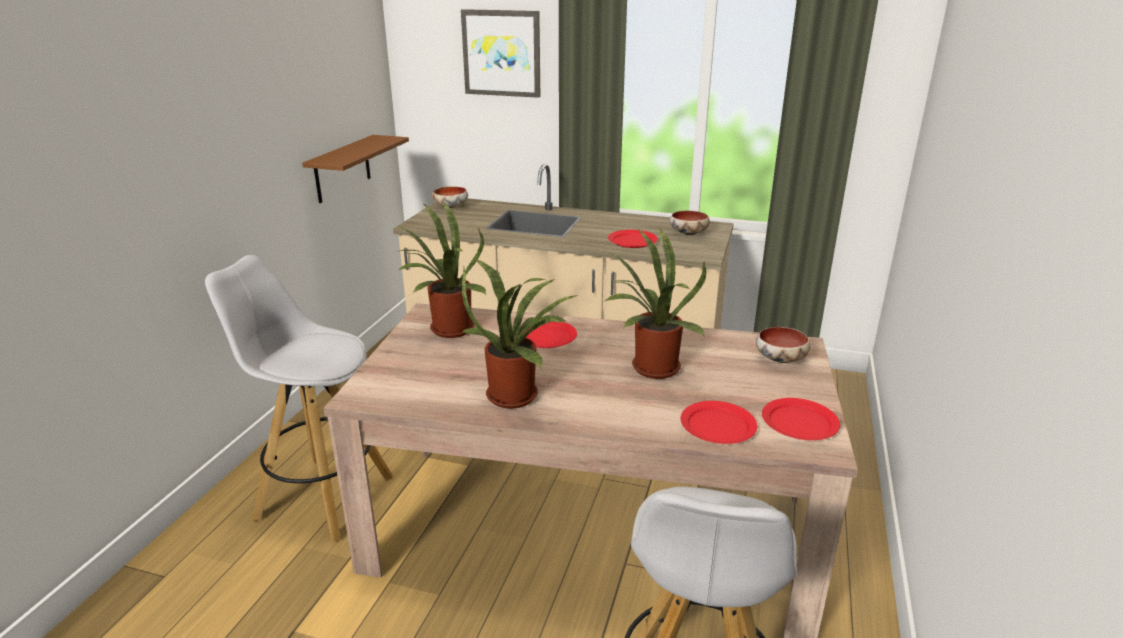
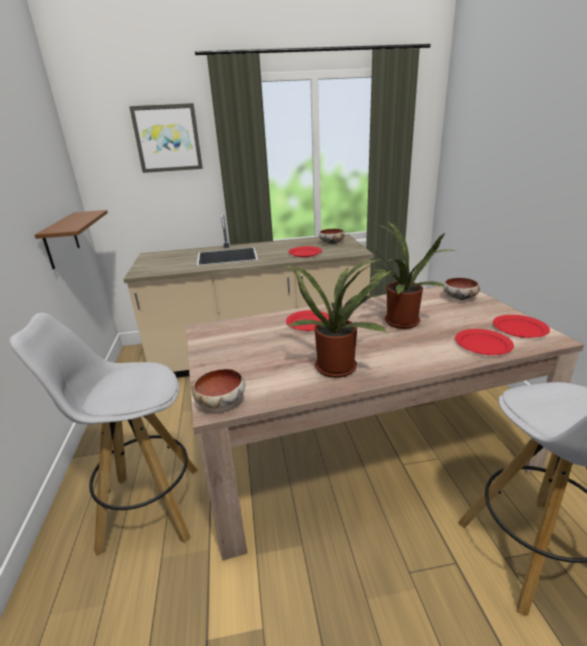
camera: 25 degrees left, 0 degrees up
(447, 330) = (232, 337): potted plant -> none
(451, 206) = (154, 257): bowl -> bowl (221, 401)

